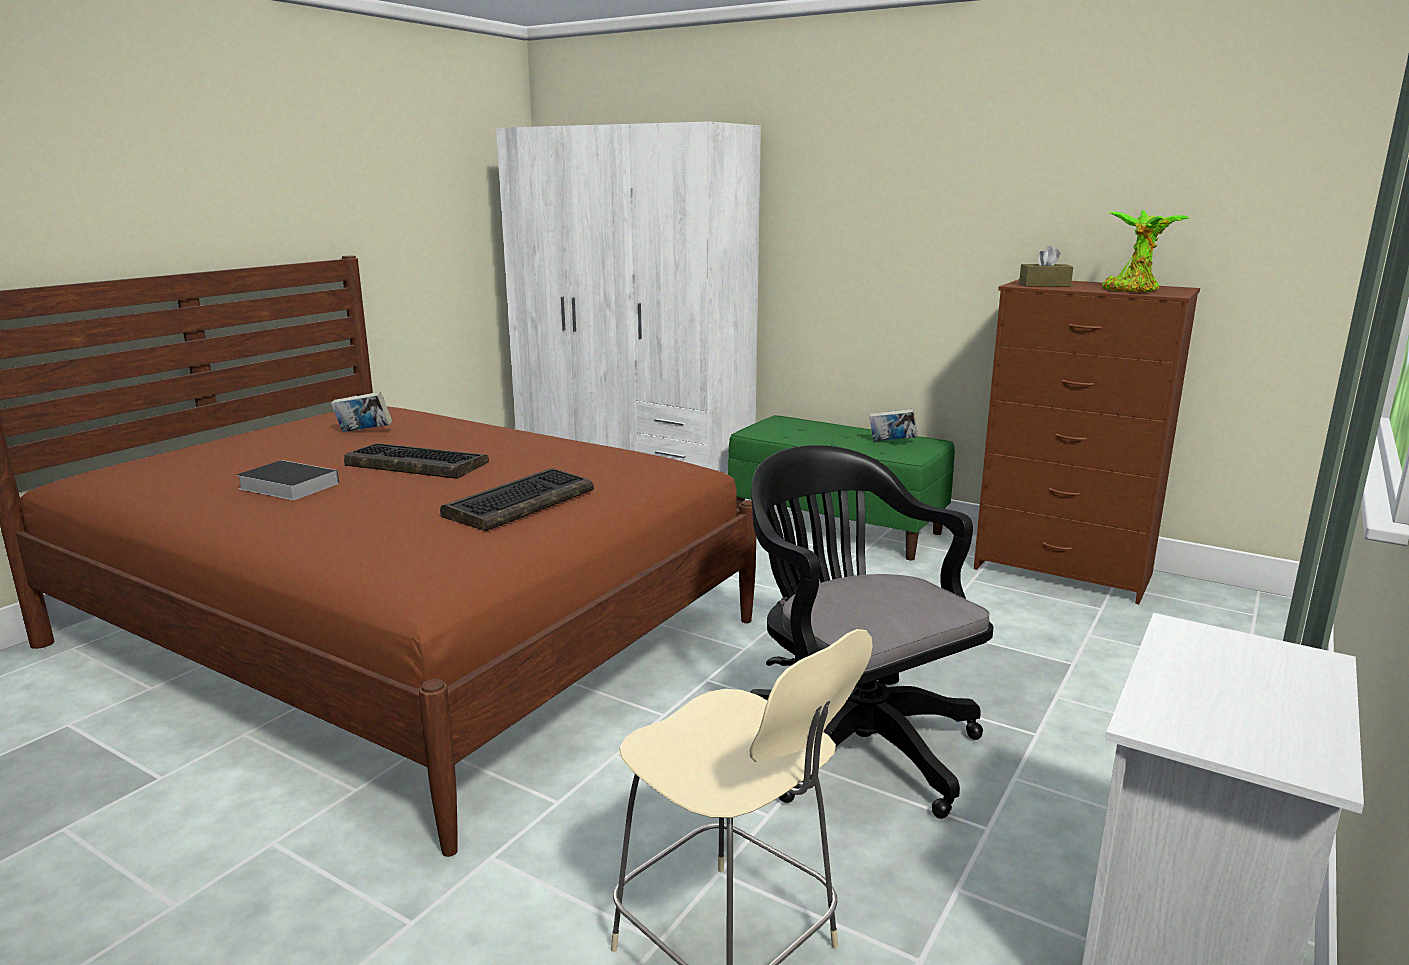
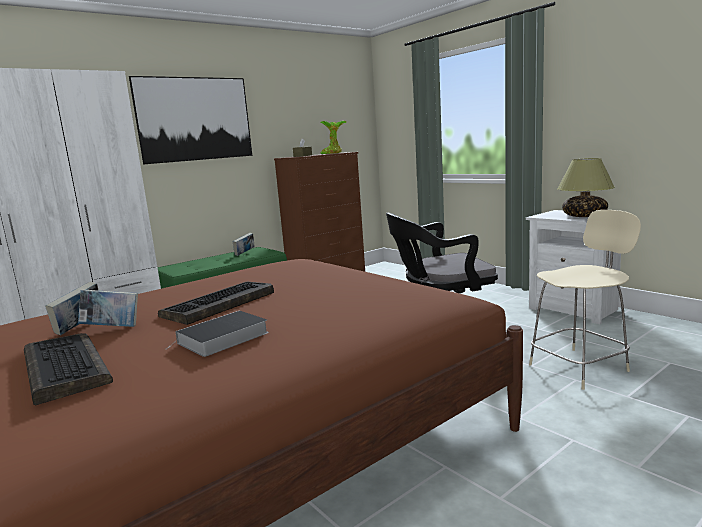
camera: 70 degrees left, 5 degrees down
(352, 443) = (112, 328): none -> book
(520, 502) = (340, 279): keyboard -> keyboard (63, 368)
(886, 187) = (195, 119): none -> picture
(1230, 701) = (584, 216): none -> table lamp

